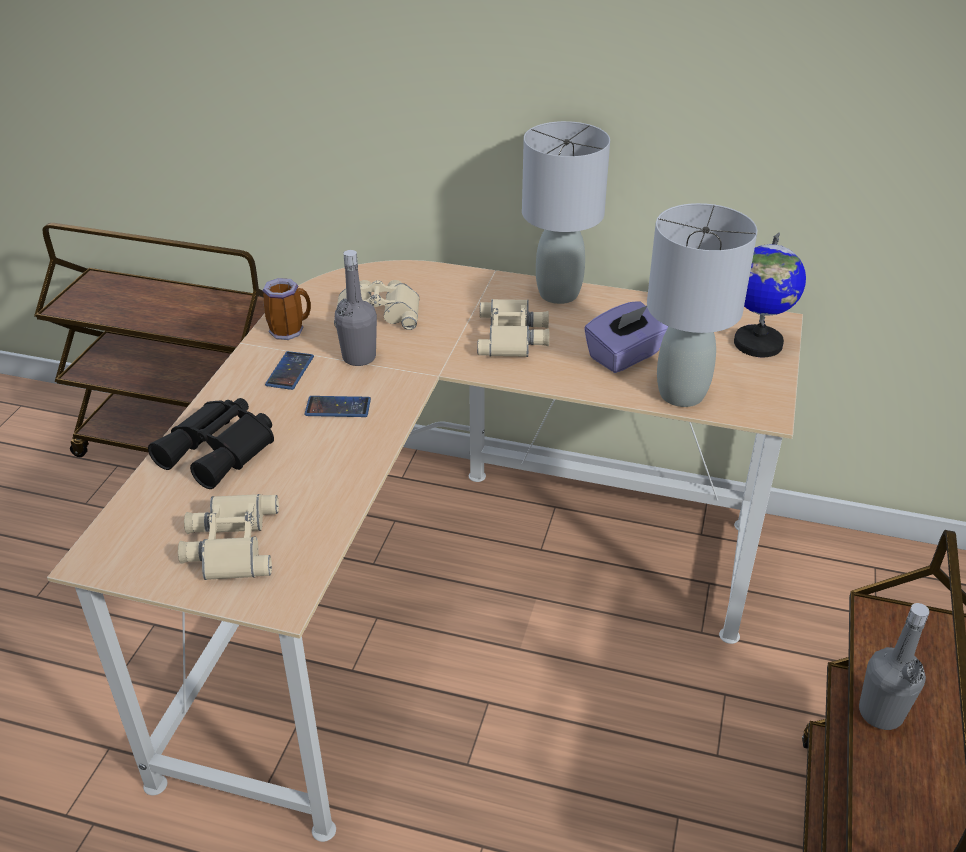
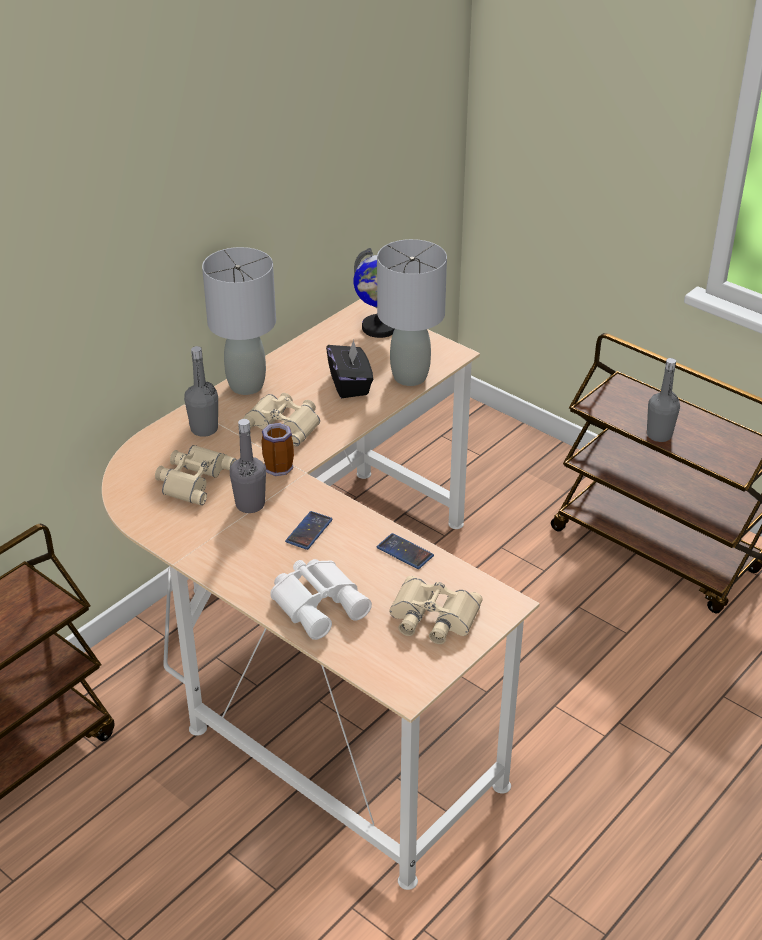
camera: 65 degrees left, 0 degrees up
(220, 450) = (319, 603): black binoculars -> white binoculars
(289, 330) = (178, 532): mug -> mug (278, 465)
(290, 371) = (240, 545): phone -> phone (405, 552)
(463, 293) = (204, 429): none -> grey bottle
(624, 356) = (350, 384): purple tissue box -> black tissue box

